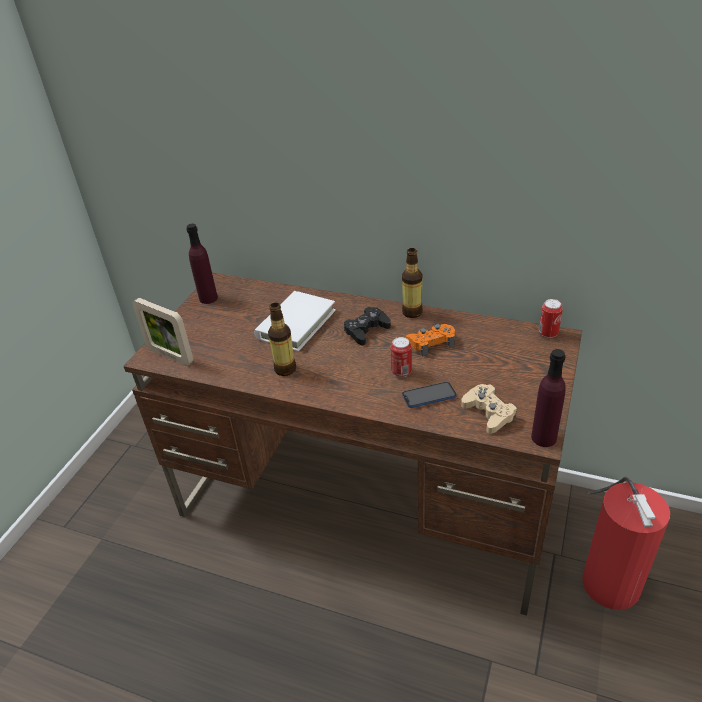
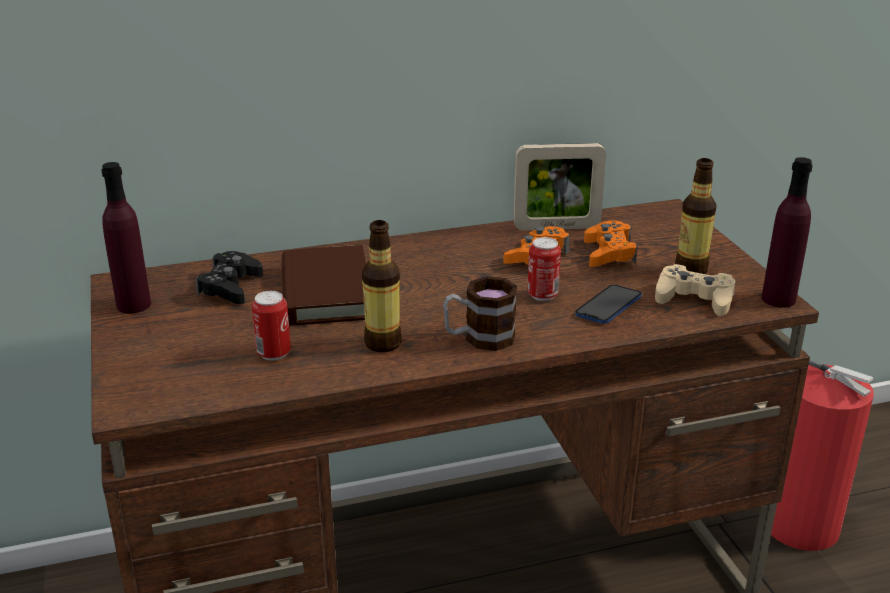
camera: 40 degrees left, 10 degrees down
(170, 356) = (167, 390): picture frame -> picture frame (556, 227)
(296, 324) = (326, 292): white book -> brown book
(334, 387) = (479, 338): none -> mug
(366, 330) = (436, 269): black game controller -> black game controller (230, 287)
(412, 312) = (470, 235): bottle -> bottle (691, 270)
(478, 357) = (609, 253): none -> orange game controller
(548, 333) = (651, 210): can -> can (274, 353)

